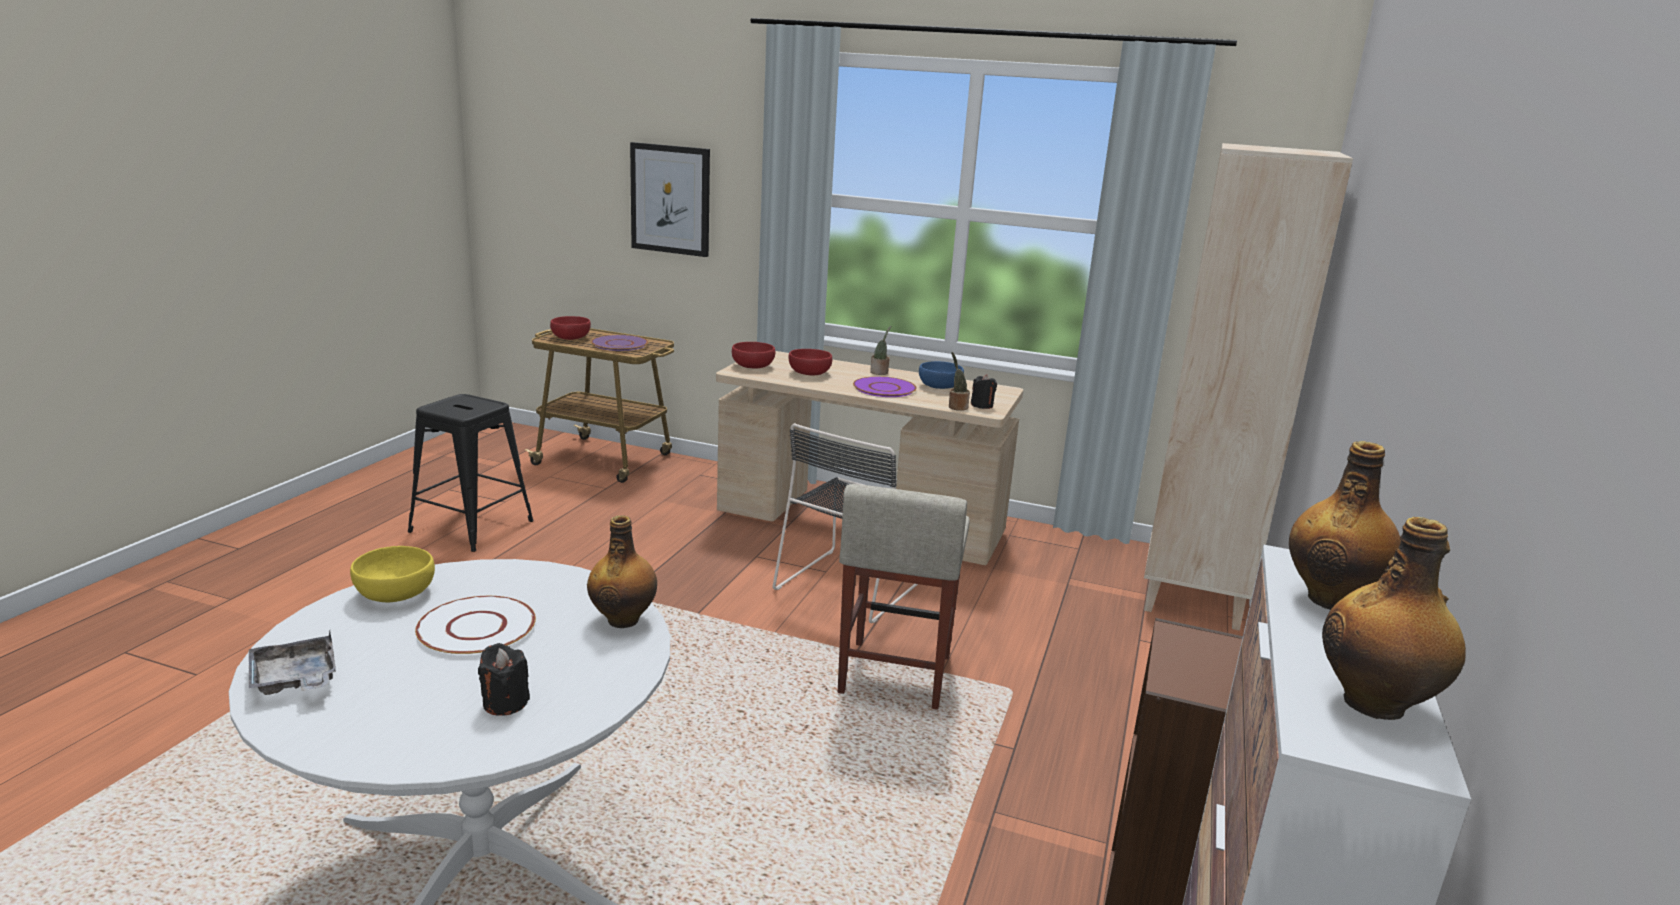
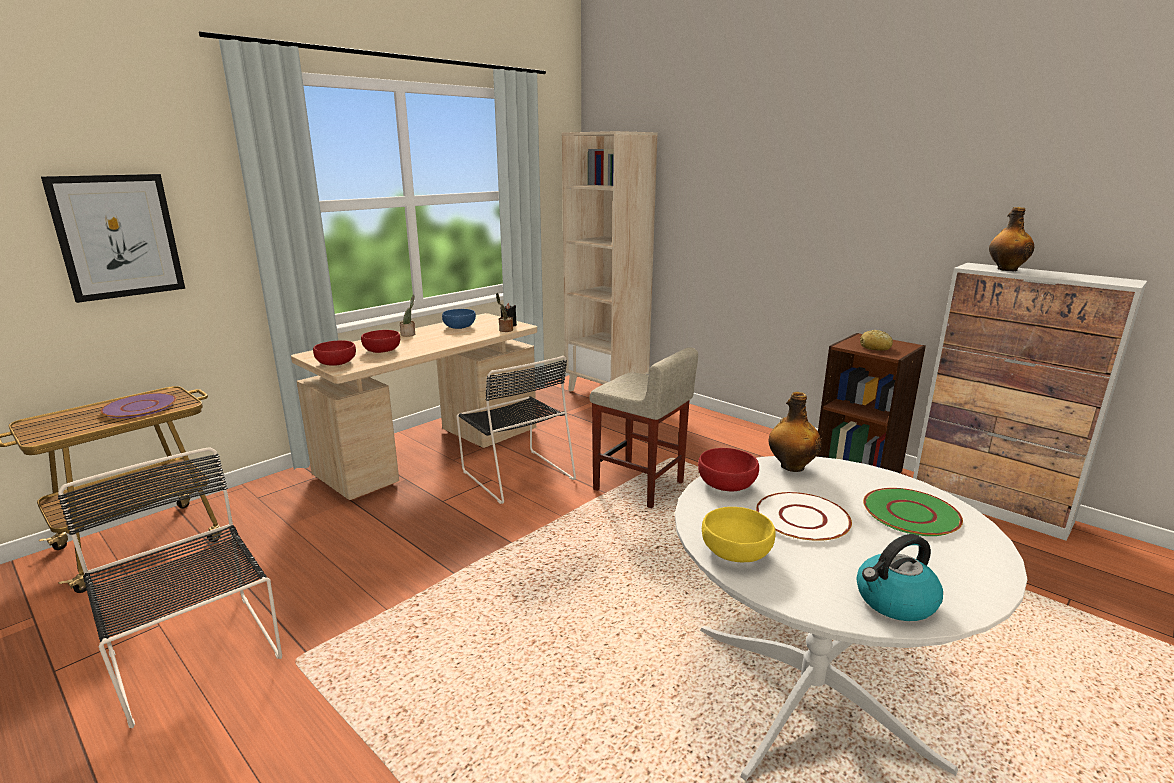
camera: 65 degrees left, 0 degrees up
(295, 680) = (894, 601): grey tray -> kettle
(471, 526) = (196, 658): black stool -> black chair
(505, 703) = (911, 514): black candle -> green plate
(571, 338) = (60, 427): red bowl -> red bowl (726, 484)
(884, 388) = (445, 339): purple plate -> none
(1207, 666) = (875, 347): none -> bread
(1376, 704) = (1093, 277): bottle -> none

